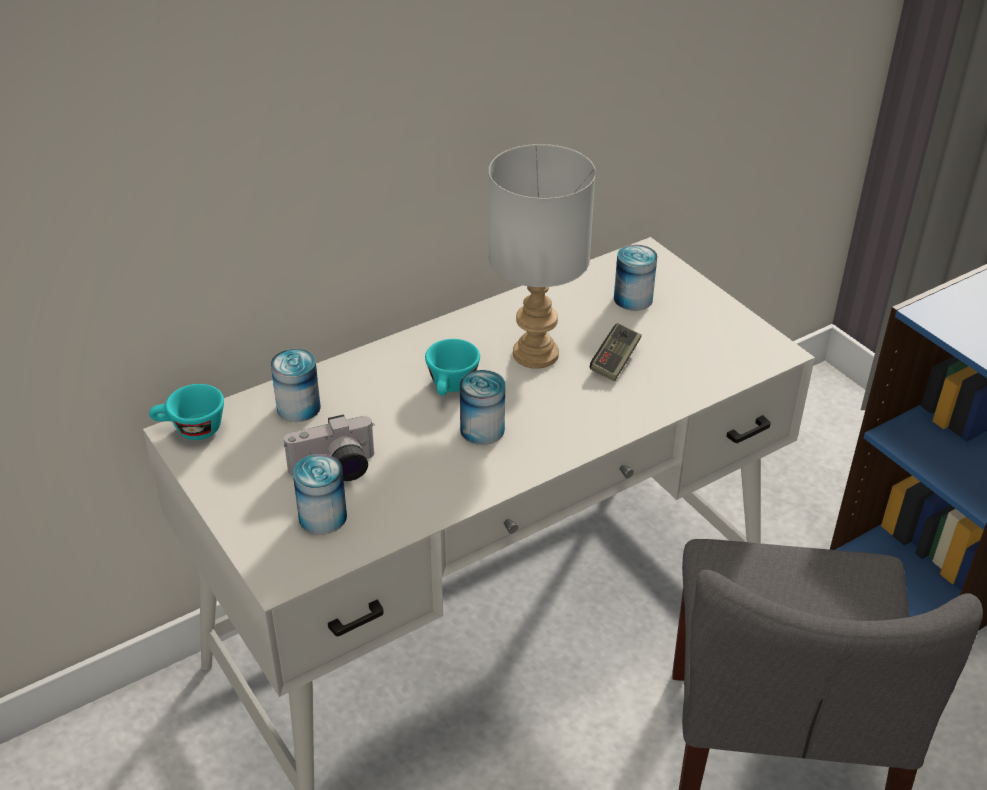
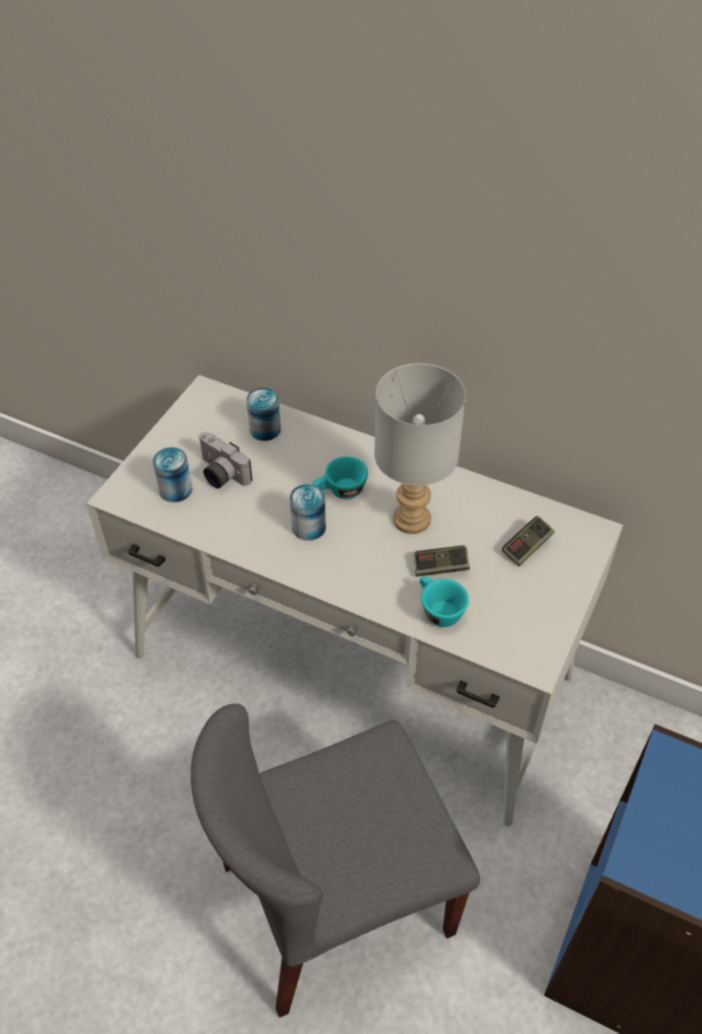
camera: 60 degrees right, 10 degrees up
(190, 430) = (211, 394): turquoise cup -> turquoise cup (438, 610)
(633, 299) = (527, 547): can -> game controller

